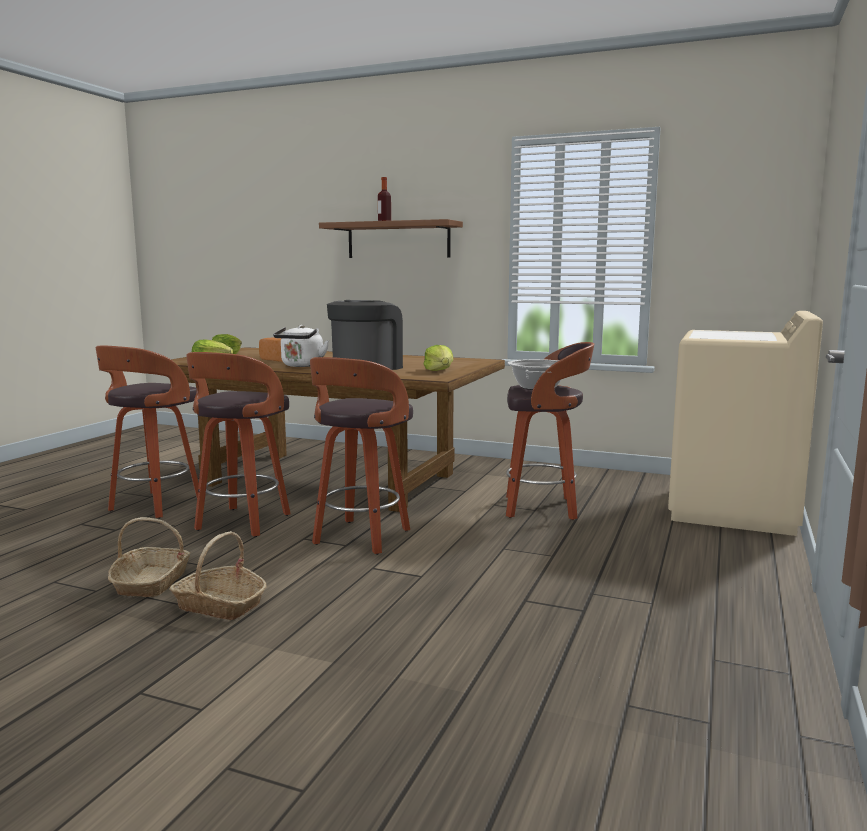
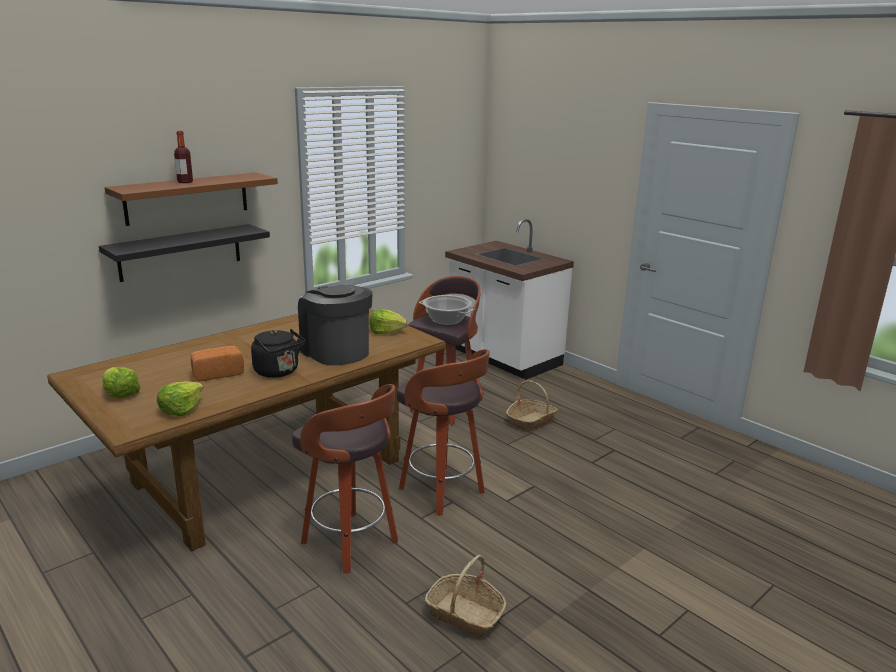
camera: 65 degrees left, 10 degrees up
(154, 506) = (235, 594): stool -> none
(220, 605) = (535, 581): basket -> basket (531, 421)
(301, 366) = (278, 372): white kettle -> black kettle
(388, 288) = (180, 252): none -> black shelf
(733, 510) = (502, 358): beige washing machine -> white counter

